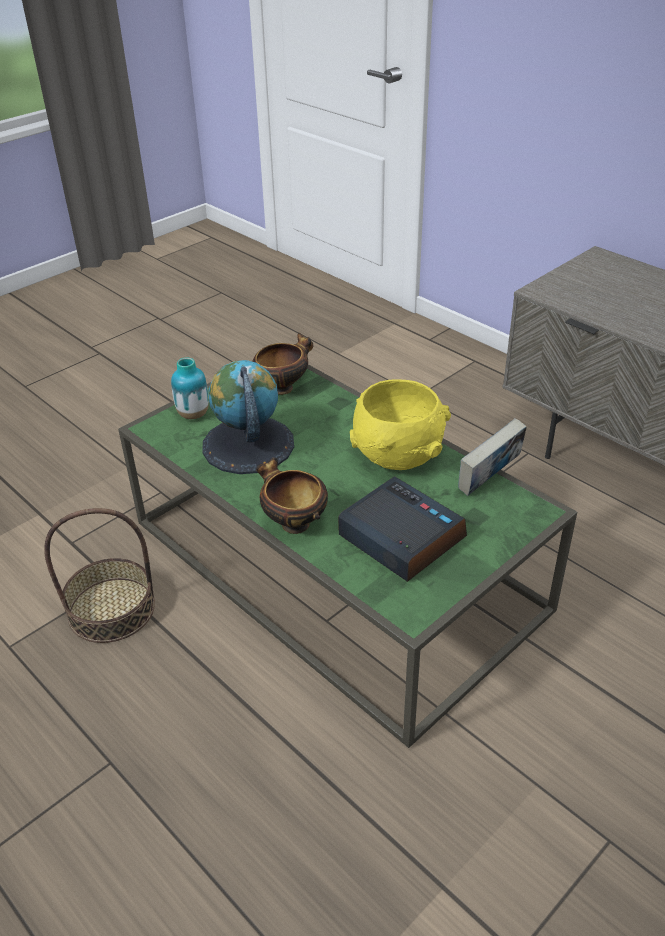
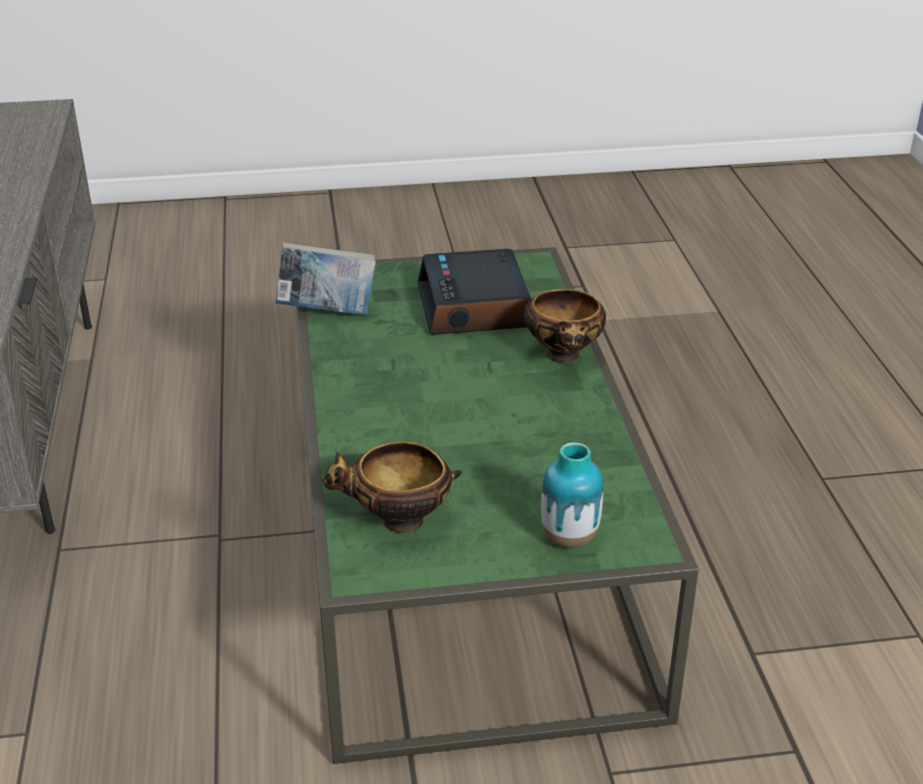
camera: 145 degrees left, 5 degrees down
(111, 609) = (768, 618): basket -> none
(248, 445) = (533, 458): globe -> none
(398, 457) = (378, 369): yellow bowl -> none

